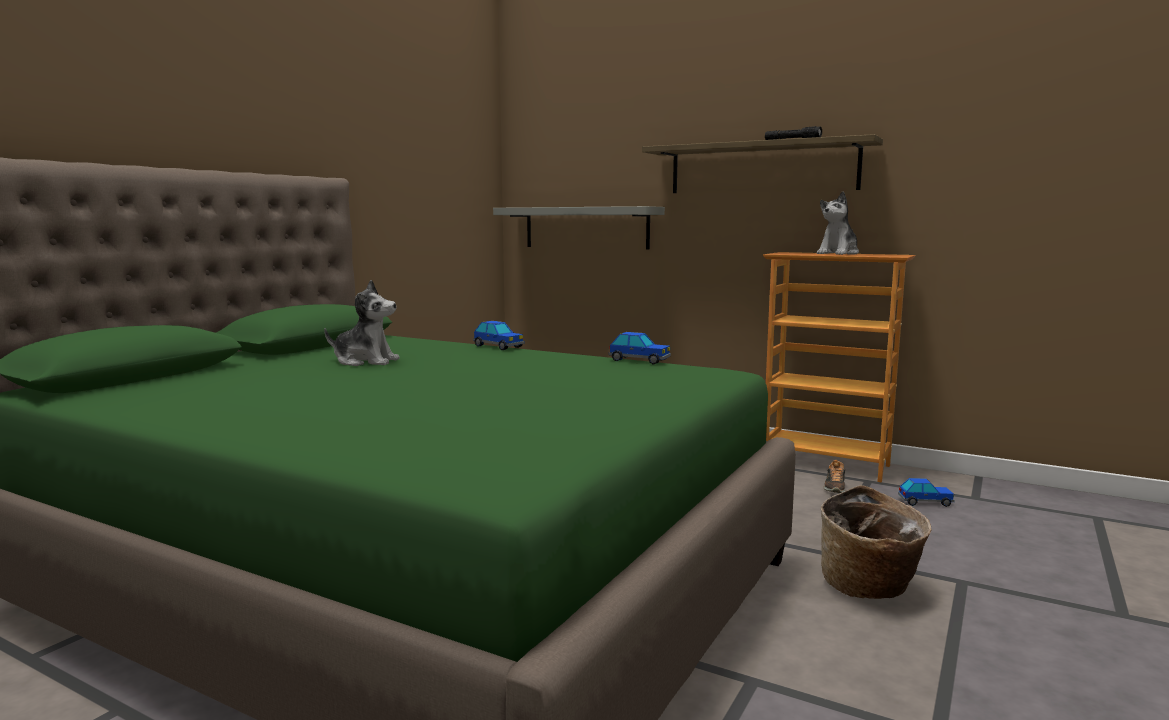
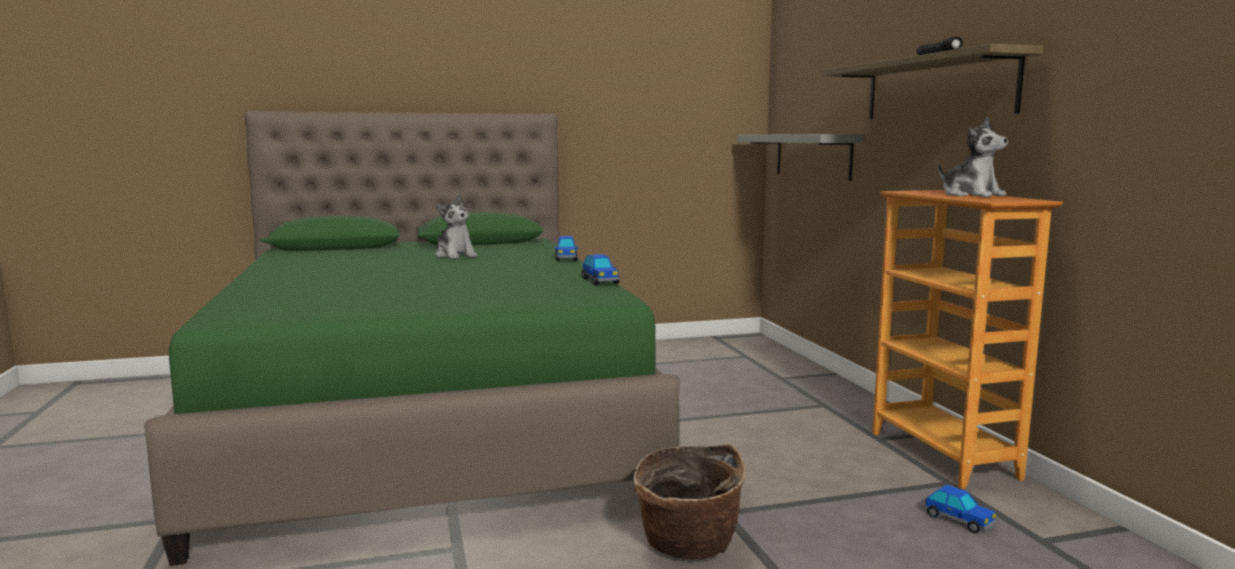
camera: 45 degrees right, 0 degrees up
(834, 487) = (890, 474): shoe -> none
(838, 254) = (971, 195): plush toy -> plush toy turned 120 degrees counterclockwise

